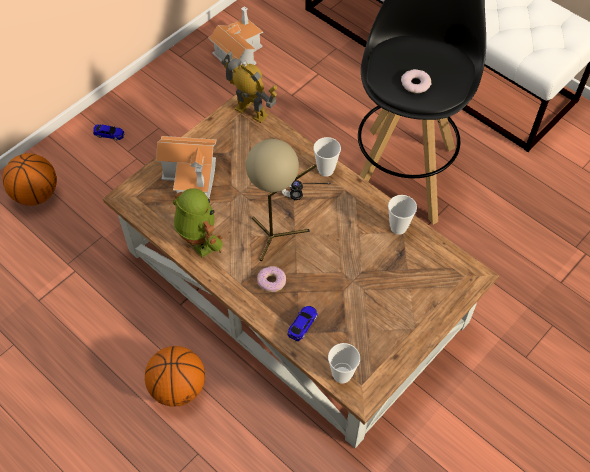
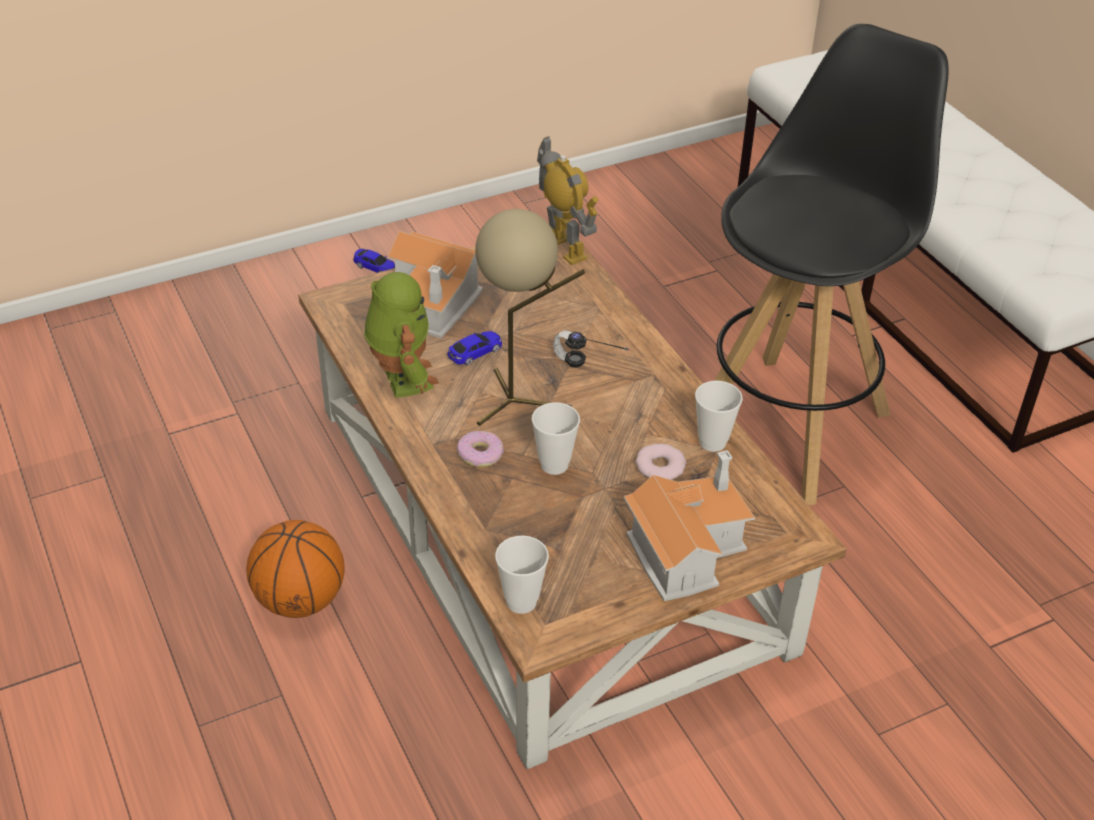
camera: 20 degrees right, 15 degrees down
(36, 194) = (237, 310): basketball -> none
(238, 52) = (610, 217): toy house -> toy house (685, 547)
(302, 325) = (496, 520): toy car -> toy car (475, 352)
(326, 170) = (637, 343): cup -> cup (554, 465)
(415, 84) = (801, 230): donut -> donut (659, 467)

